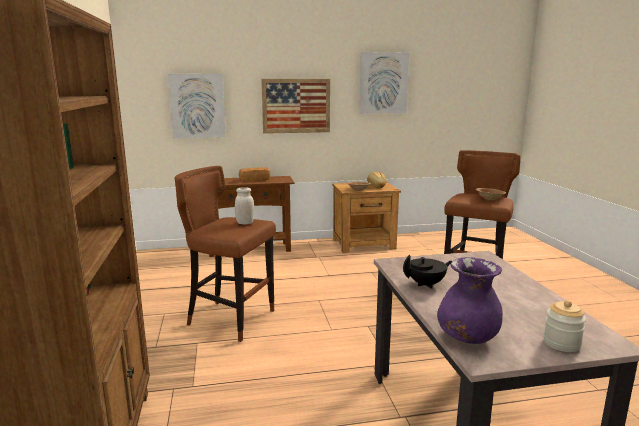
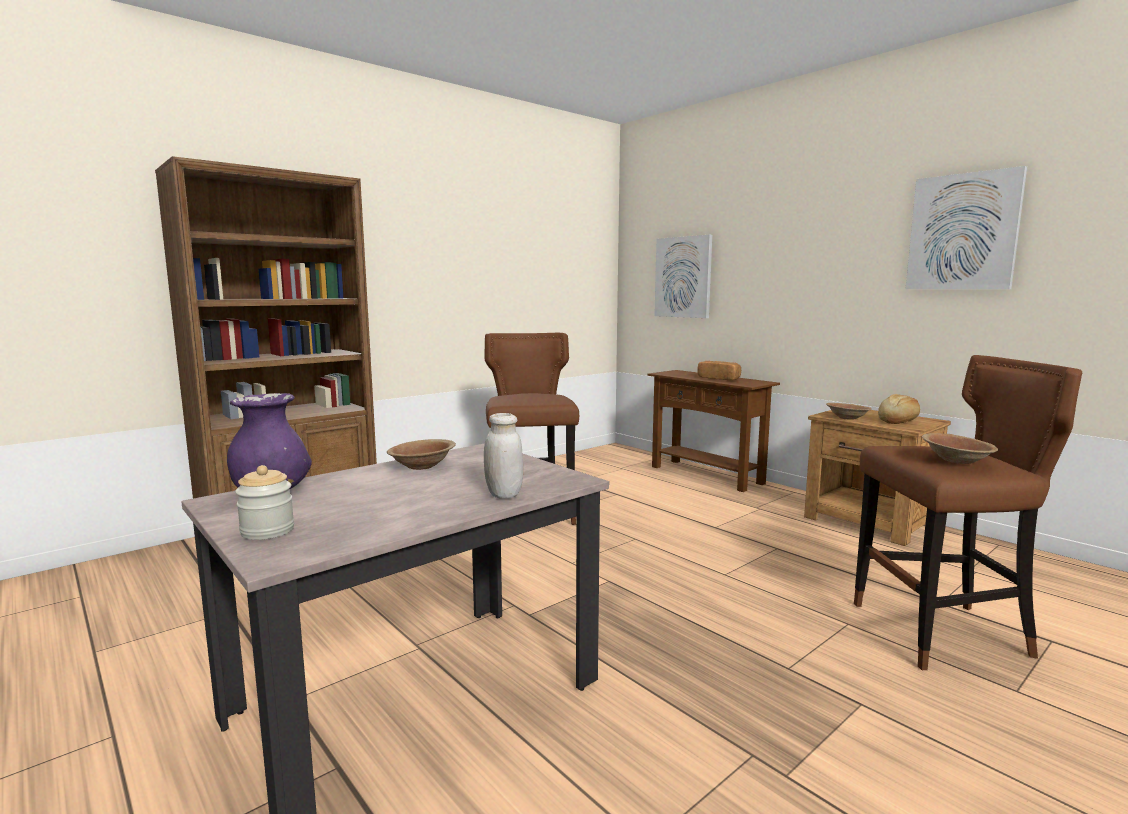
camera: 60 degrees right, 5 degrees down
(245, 223) = (542, 399): white jar -> white jar (504, 494)
(296, 106) = (801, 276): picture -> none
(426, 284) = (422, 466): black teapot -> brown bowl

